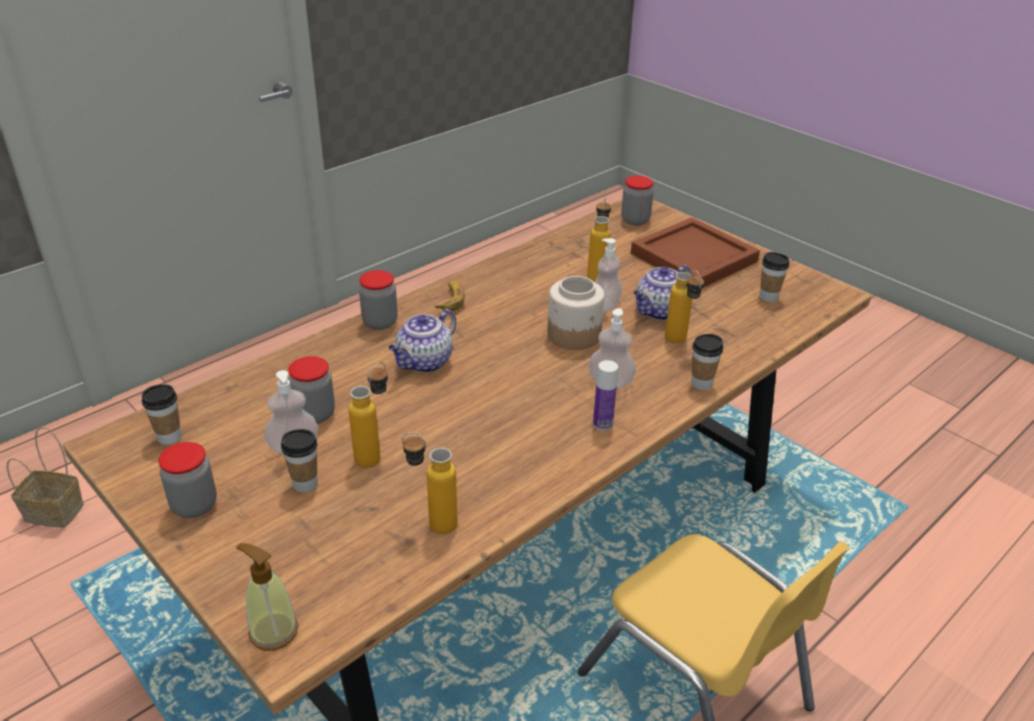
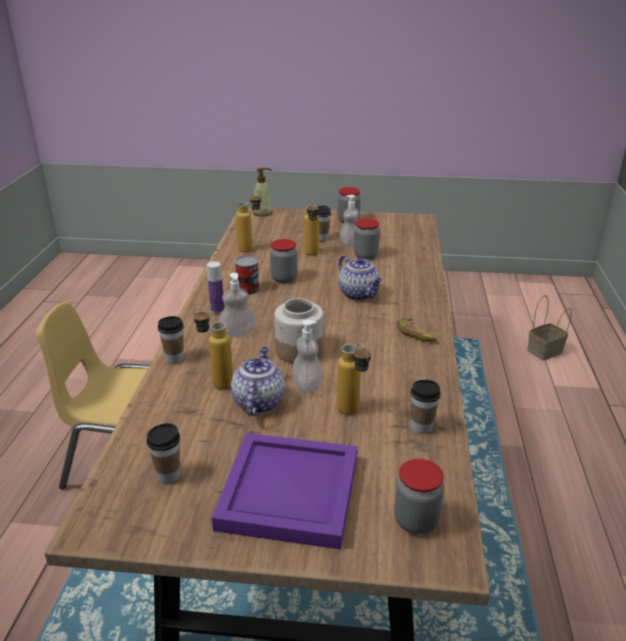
camera: 140 degrees right, 5 degrees down
(169, 437) = (403, 228): cup -> cup (421, 427)
(380, 322) = (425, 301): jar -> jar (284, 278)
(424, 363) = (359, 294): teapot -> teapot turned 150 degrees clockwise
(533, 437) = (248, 289): none -> can
(695, 257) = (287, 493): brown tray -> purple tray

